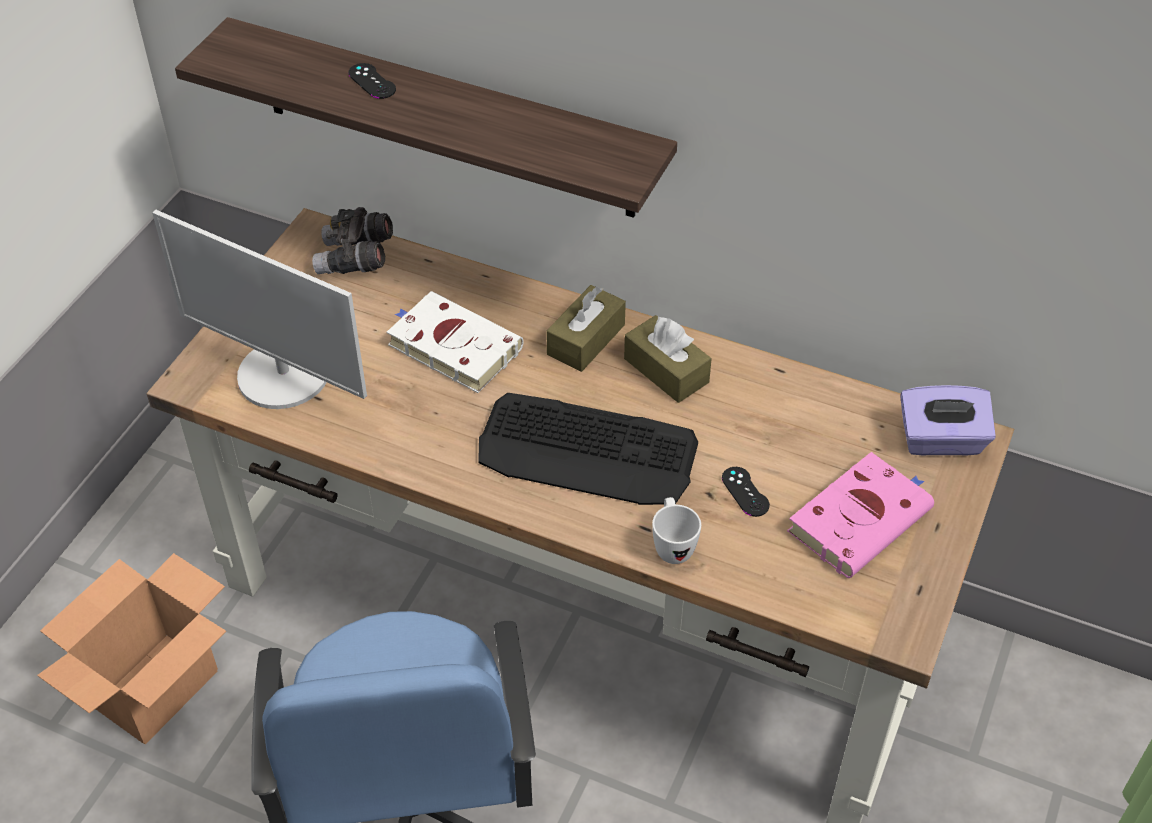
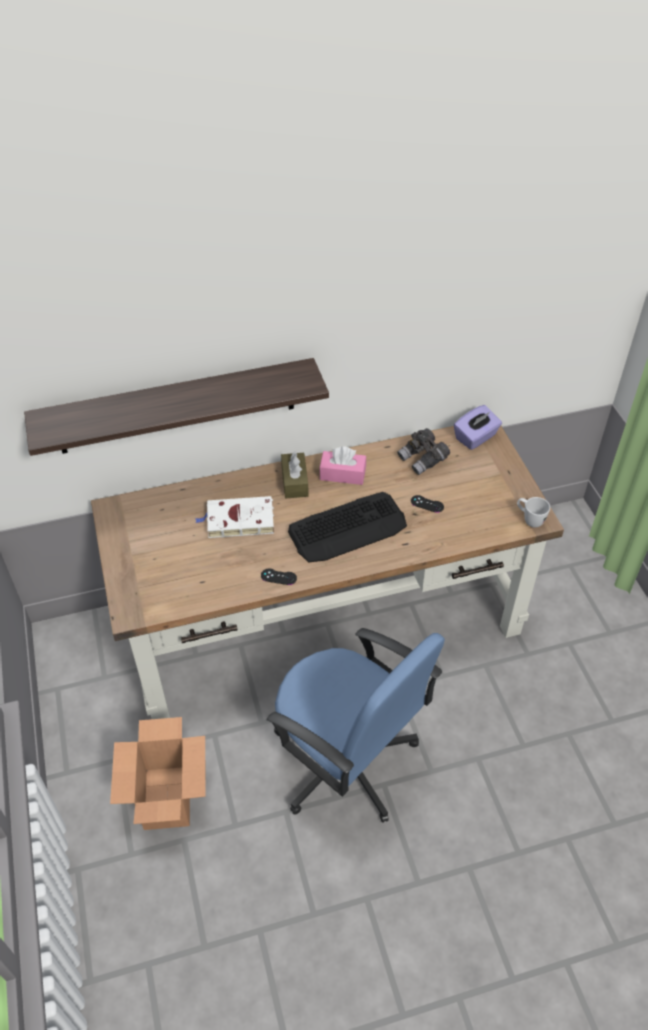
camera: 40 degrees left, 0 degrees up
(283, 376) = (173, 582): monitor -> none
(355, 260) = (146, 509): grey binoculars -> grey binoculars (423, 459)
(372, 81) = (142, 403): black game controller -> black game controller (278, 577)
(666, 370) = (342, 474): brown tissue box -> pink tissue box
(672, 545) = (423, 543): white mug -> white mug (529, 520)
(861, 518) = (479, 486): pink book -> none

